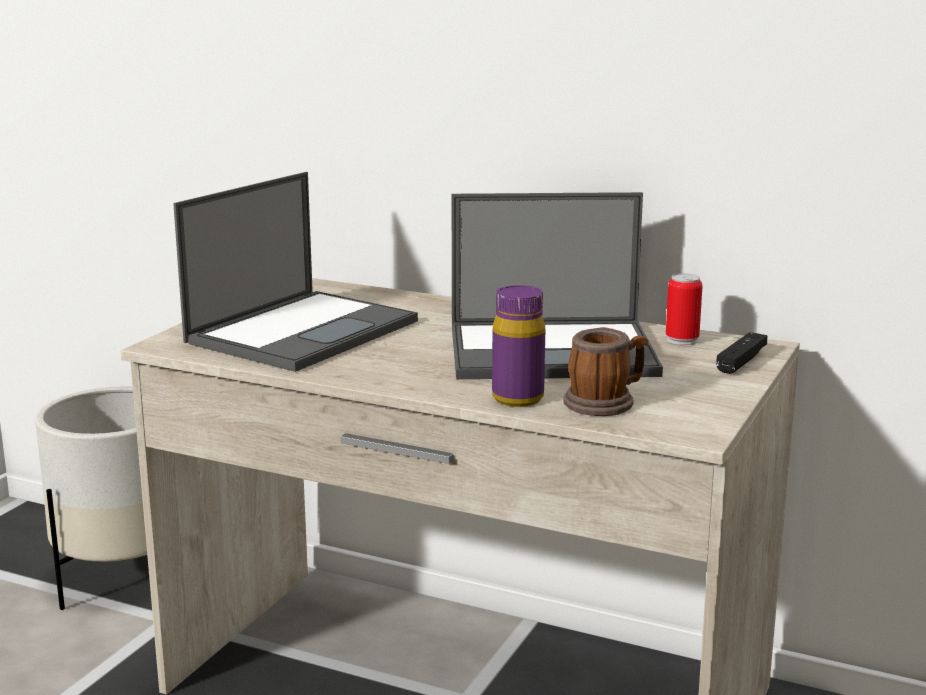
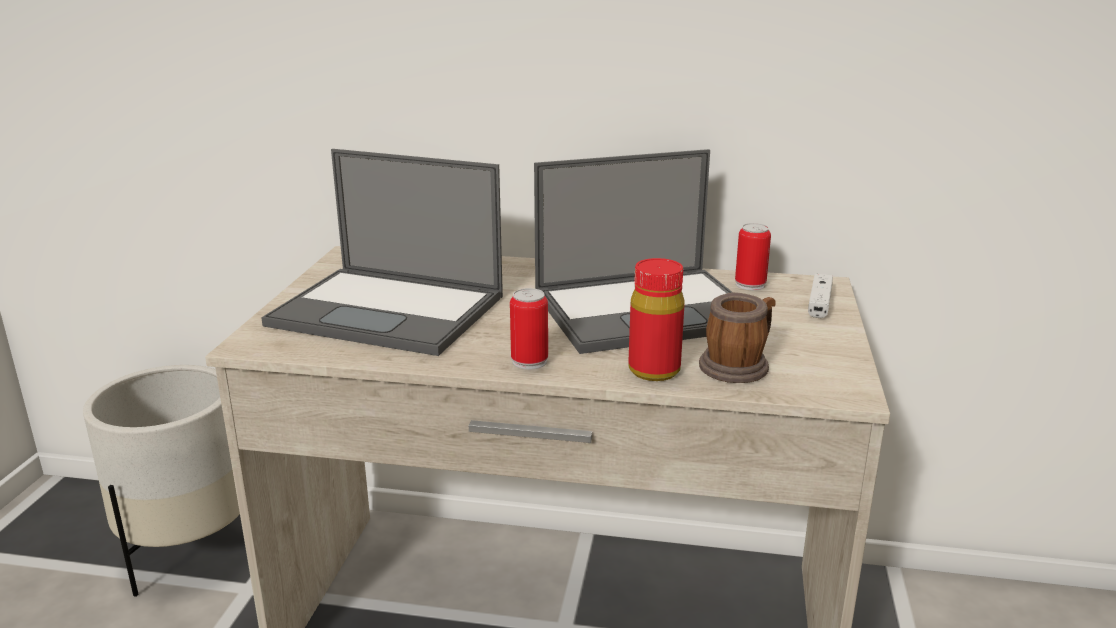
camera: 15 degrees left, 5 degrees up
(304, 331) = (390, 311): laptop -> laptop turned 90 degrees clockwise
(404, 380) = (529, 361): none -> can
(517, 398) = (654, 370): purple bottle -> red bottle
(741, 361) = (819, 303): black game controller -> white game controller

